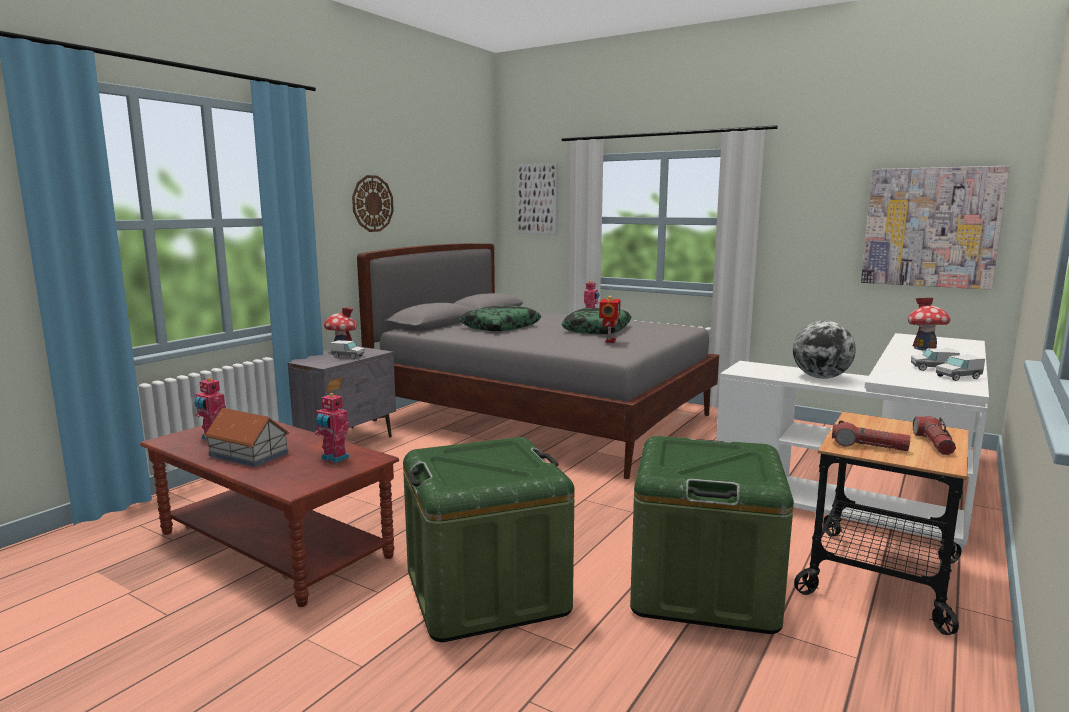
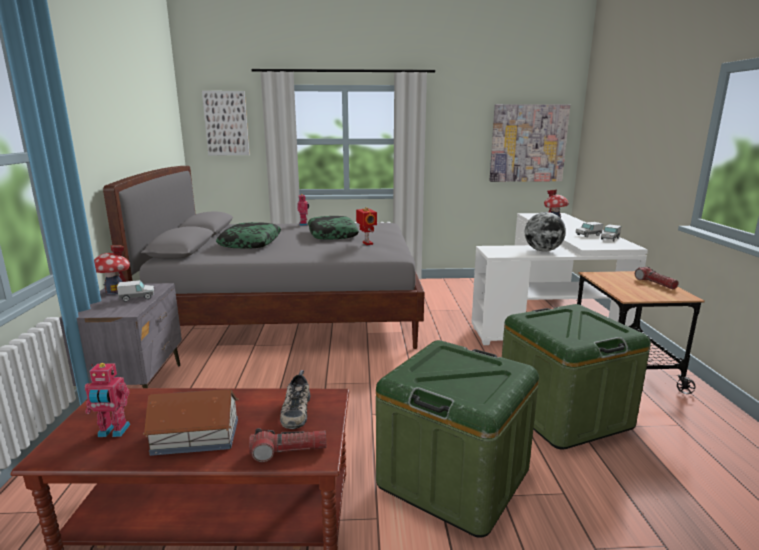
camera: 35 degrees left, 5 degrees up
(334, 458) = (295, 410): toy robot -> shoe
(372, 203) = (104, 131): wall clock -> none
(868, 447) = (637, 293): flashlight -> flashlight (288, 451)

